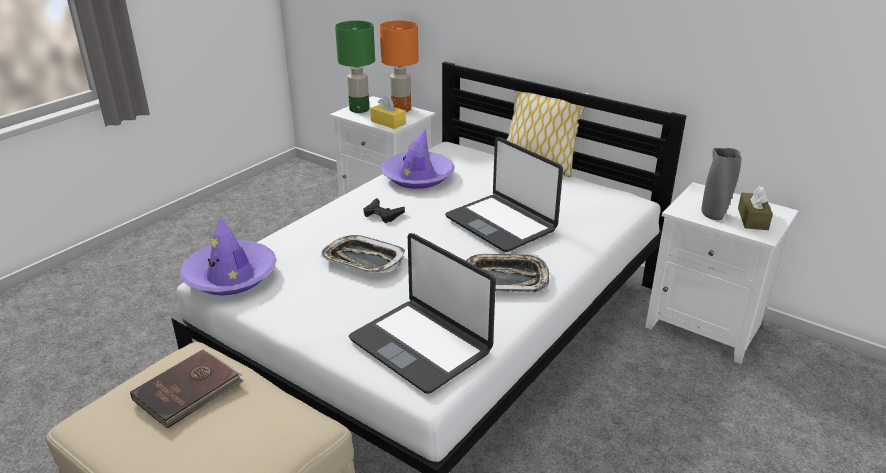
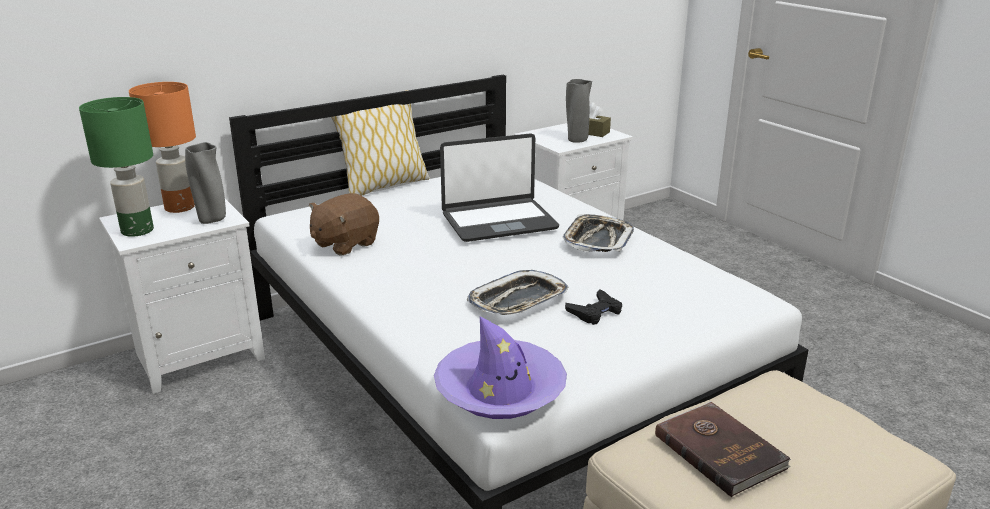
camera: 70 degrees left, 5 degrees down
(382, 214) = (420, 276): black game controller -> black game controller (595, 312)
(388, 122) = (212, 220): yellow tissue box -> grey vase
(417, 176) = (345, 244): purple hat -> brown plush toy
(421, 345) = (693, 293): laptop -> none

